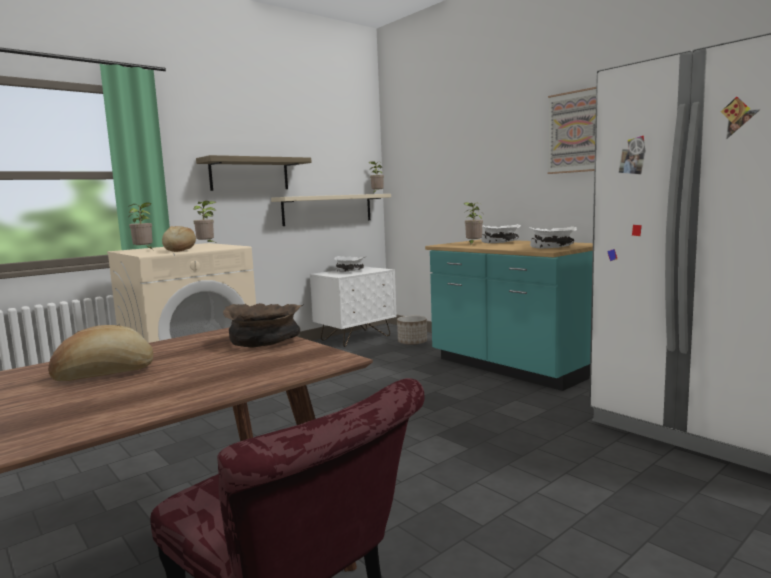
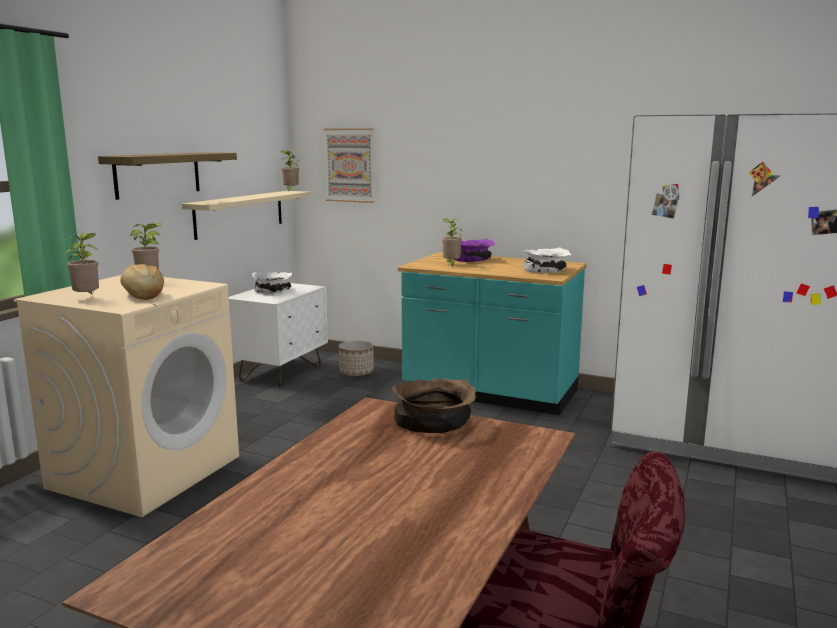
camera: 25 degrees left, 5 degrees up
(104, 374) = (351, 488): bread -> none
(501, 242) = (473, 259): white bowl -> purple bowl
(576, 132) = (553, 146): picture -> picture (350, 165)

